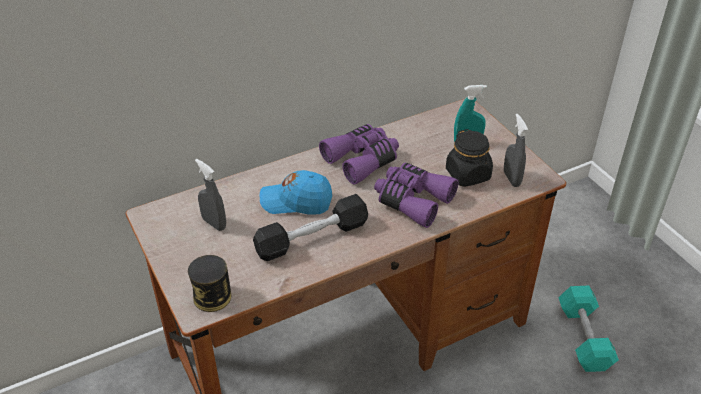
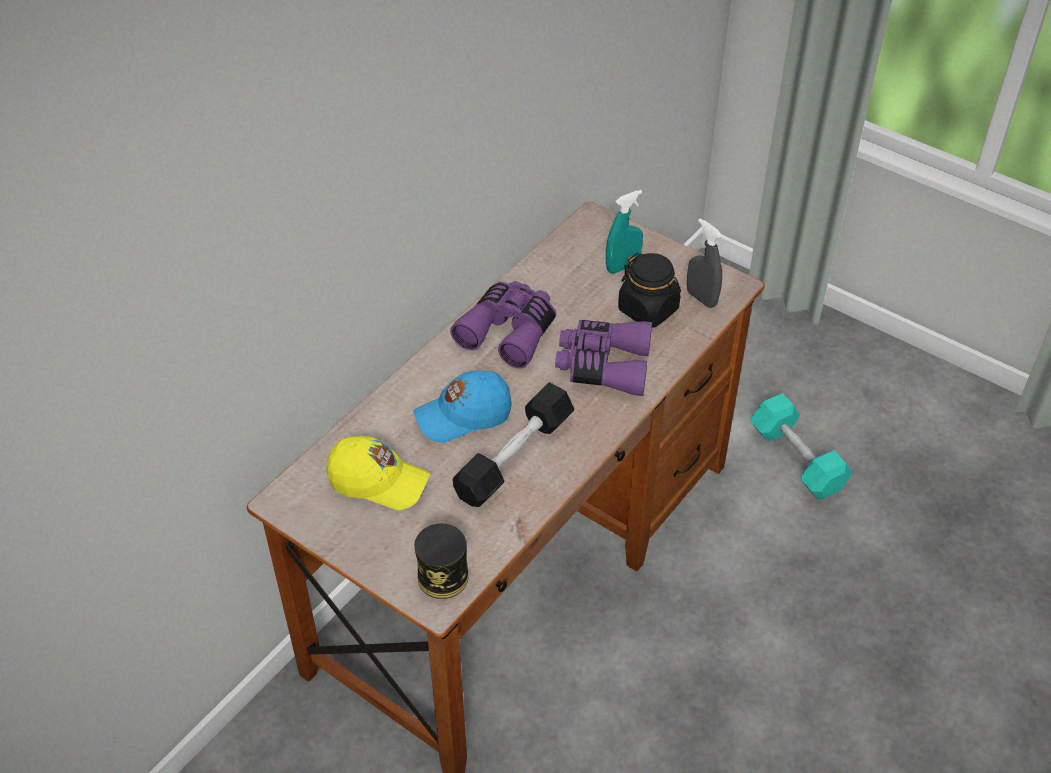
camera: 25 degrees left, 5 degrees up
(214, 223) = (378, 482): grey spray bottle -> yellow cap

